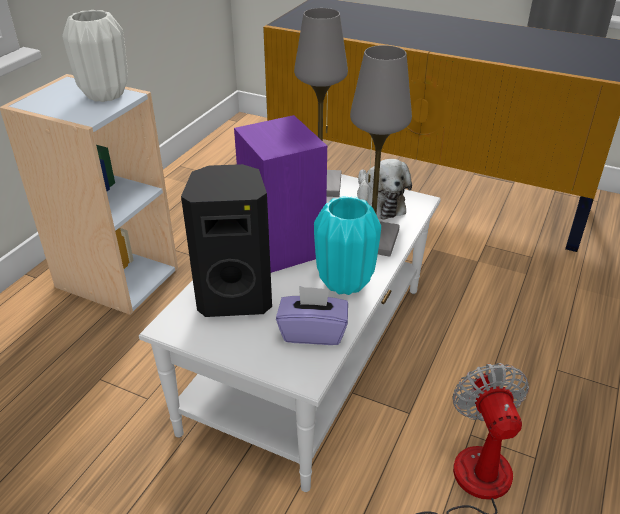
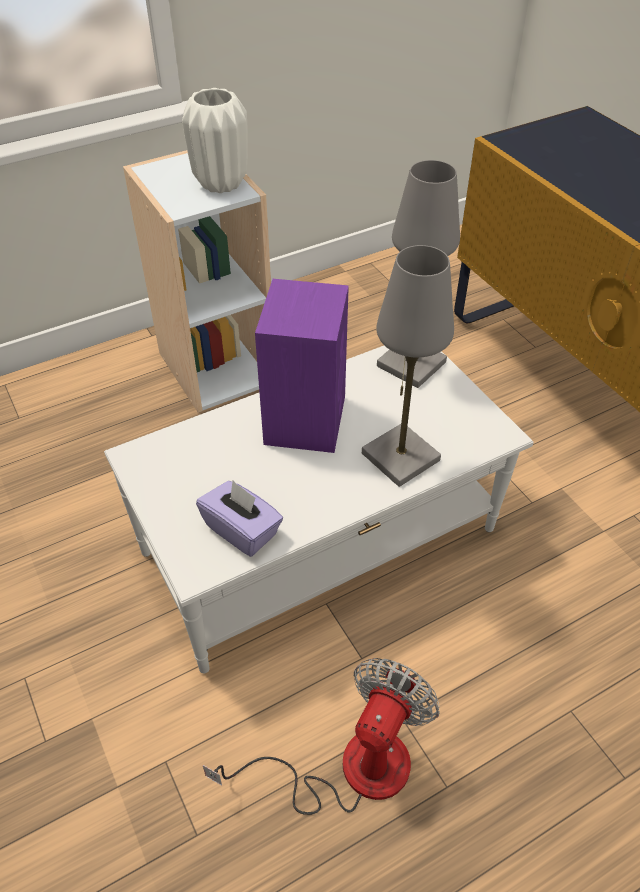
camera: 35 degrees right, 10 degrees up
(235, 297) = (211, 455): black speaker -> none
(344, 283) = (322, 493): turquoise vase -> none
(379, 202) = (454, 414): plush toy -> none

